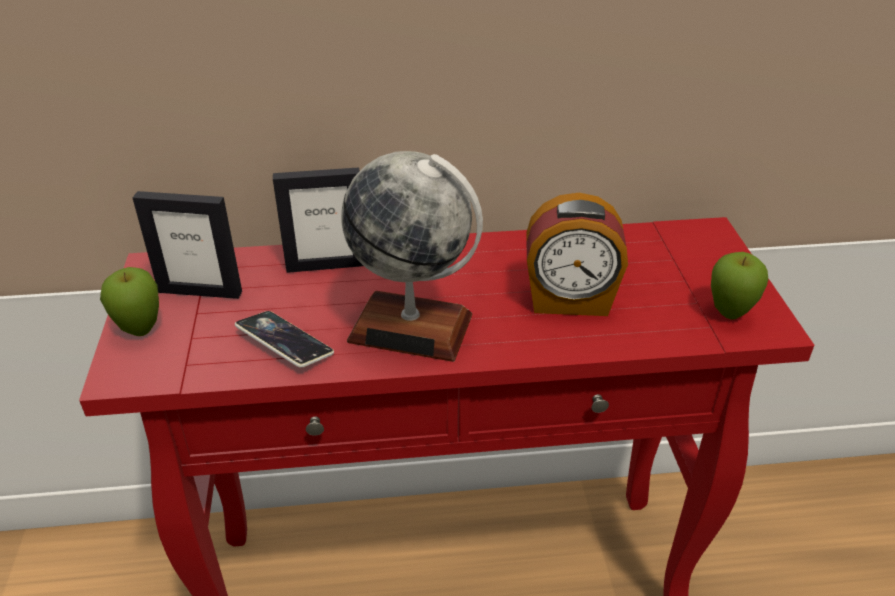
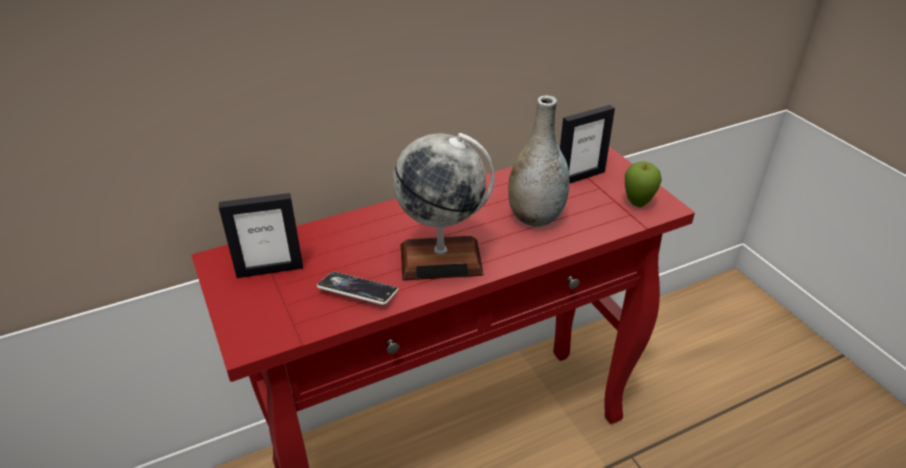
camera: 20 degrees left, 0 degrees up
(141, 331) = (242, 309): apple -> none
(326, 265) = (354, 230): picture frame -> picture frame (580, 177)
(569, 301) = (535, 217): alarm clock -> grey vase

